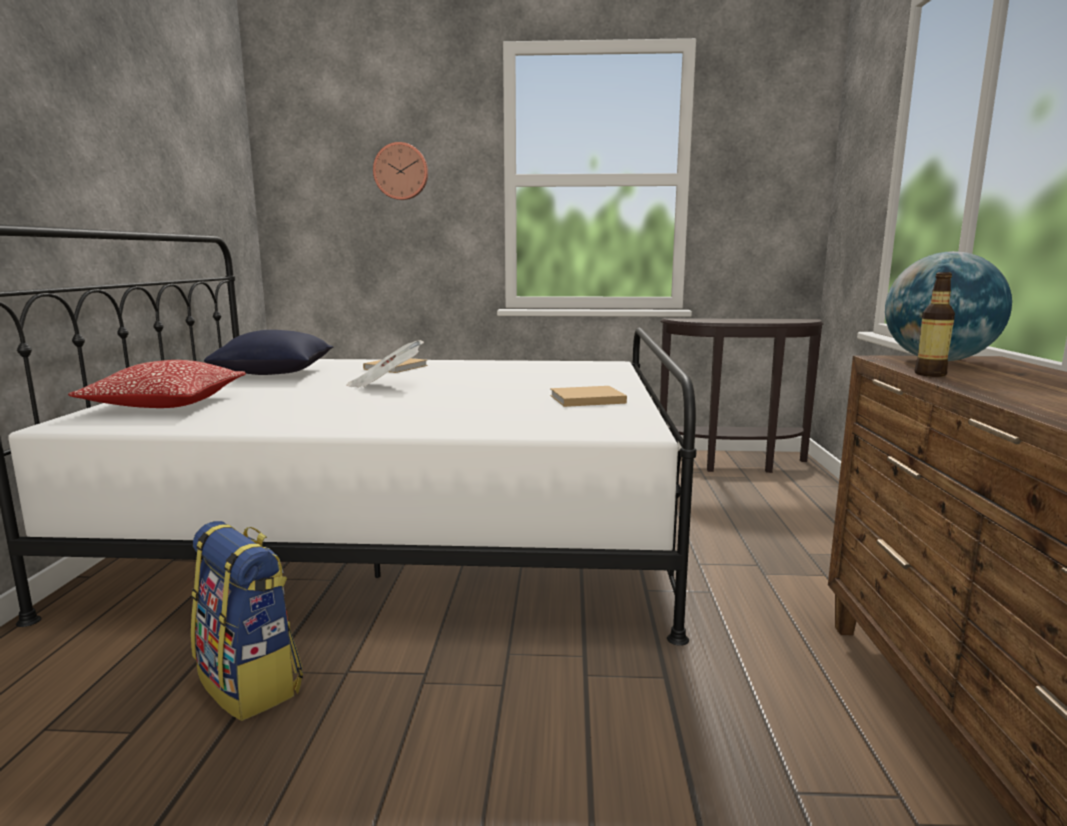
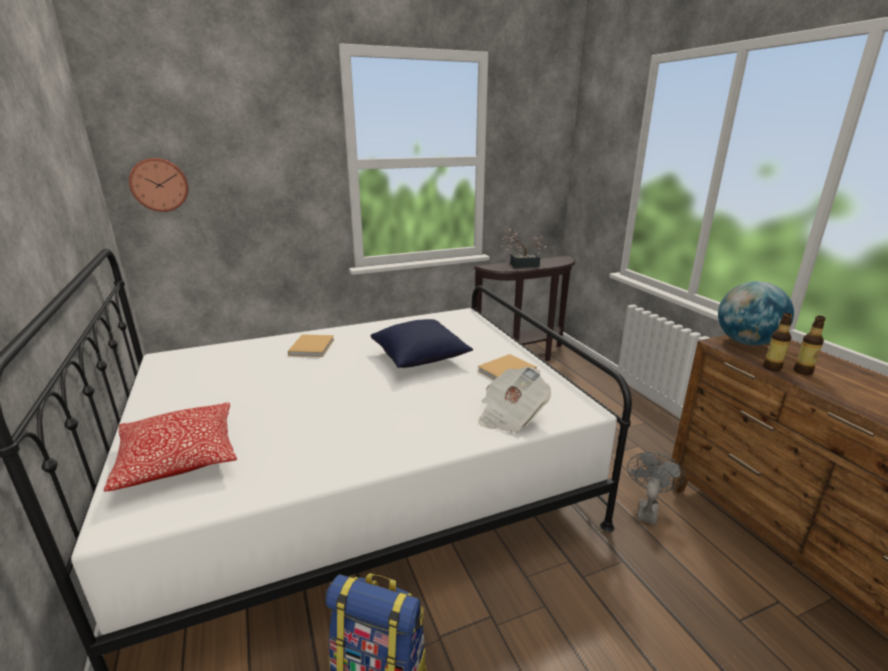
camera: 25 degrees left, 10 degrees up
(276, 374) = (217, 378): blue pillow -> blue pillow (420, 358)
(385, 385) = (338, 379): newspaper -> newspaper (510, 416)
(401, 171) = (255, 159): wall clock -> wall clock (159, 184)
(728, 320) = (521, 265): none -> potted plant
(764, 638) = (647, 509): none -> grey fan
(984, 380) = (803, 371): none -> bottle

